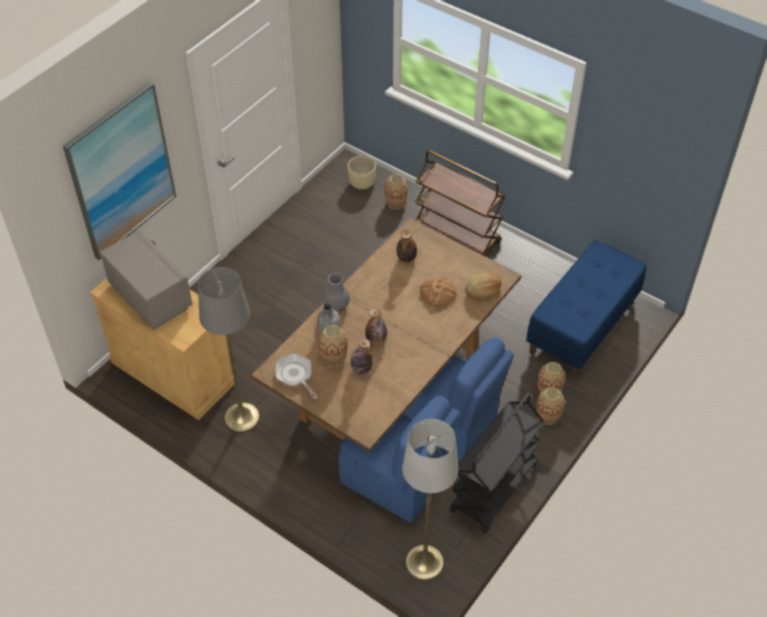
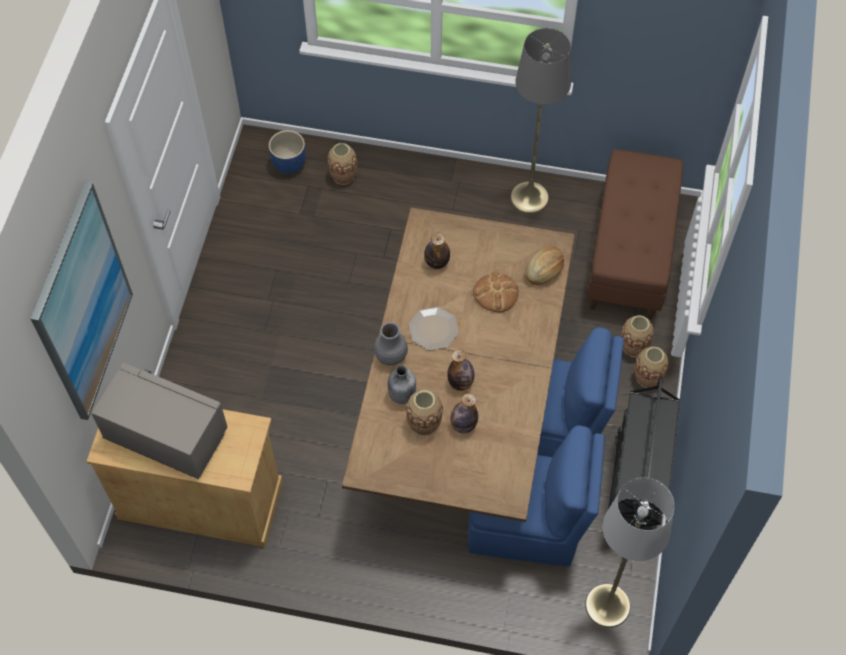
camera: 25 degrees left, 10 degrees up
(242, 417) = (314, 522): grey floor lamp -> grey floor lamp (529, 197)
(295, 375) = (393, 464): frying pan -> none
(362, 183) = (289, 163): beige planter -> blue planter
(378, 300) = (434, 329): none -> plate
(457, 235) = (436, 191): brown cart -> none
(582, 328) = (630, 255): blue bench -> brown bench

